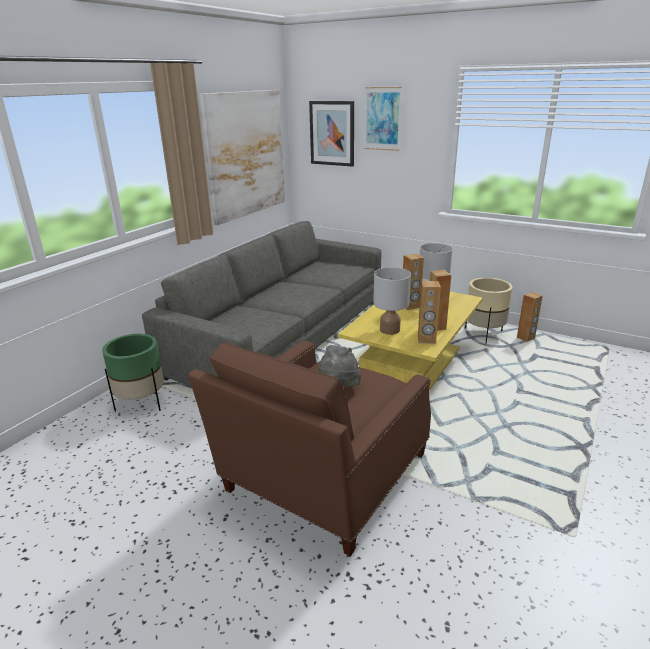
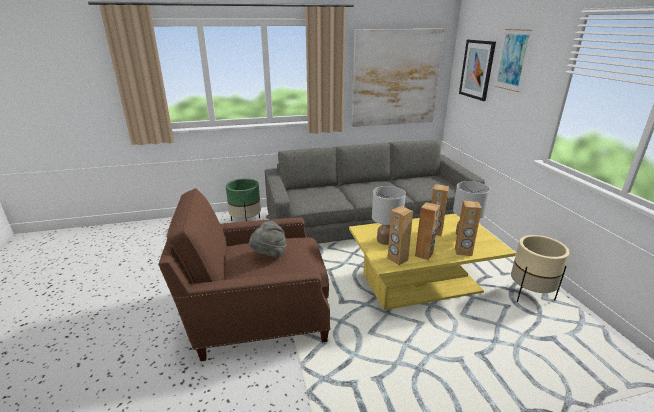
camera: 45 degrees right, 0 degrees up
(525, 338) = (571, 320): brown speaker -> brown speaker (463, 252)

